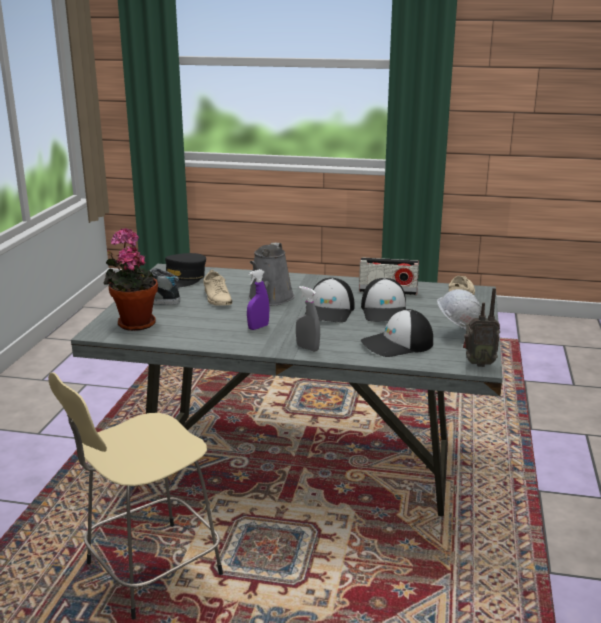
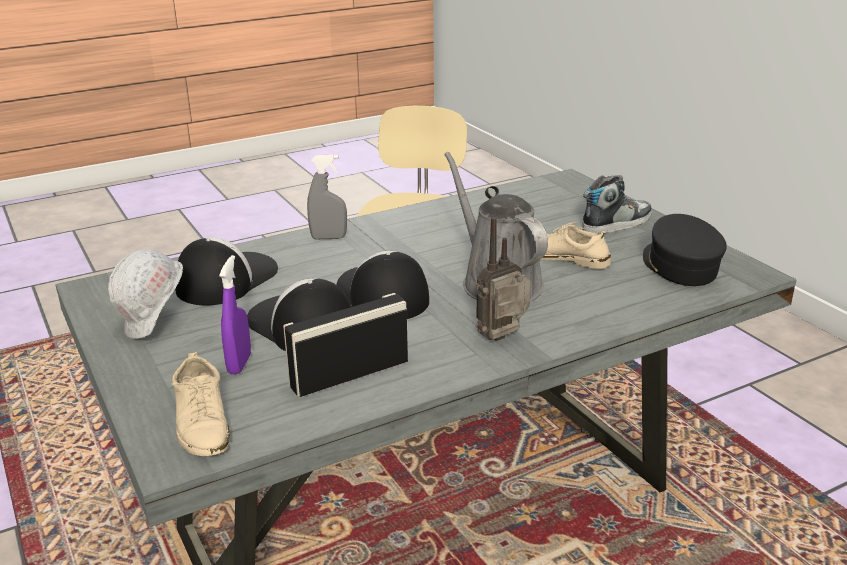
camera: 140 degrees right, 5 degrees up
(134, 323) = (563, 198): potted plant -> none
(258, 327) = (428, 240): purple spray bottle -> purple spray bottle (239, 364)
(478, 363) = (96, 290): radio -> radio (504, 339)

